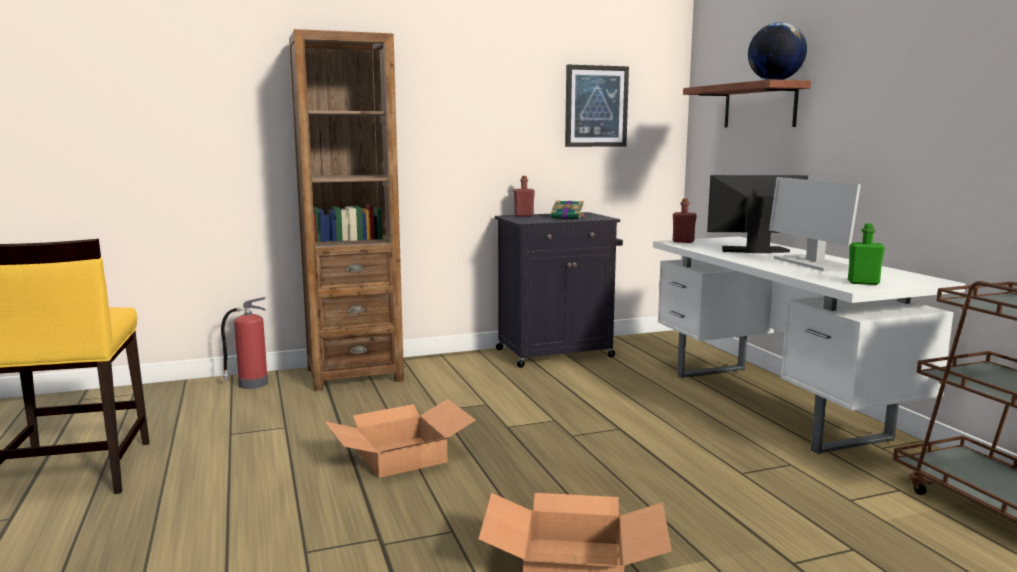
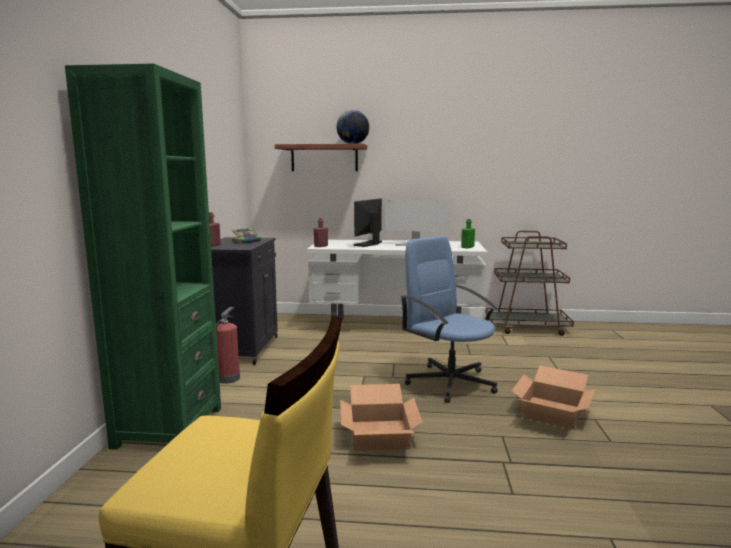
camera: 65 degrees left, 0 degrees up
(251, 384) = (103, 489): fire extinguisher -> fire extinguisher (227, 379)
(354, 374) = (168, 427): brown bookcase -> green bookcase
(596, 106) = (220, 155): picture -> none
(598, 473) = (450, 382): none -> blue office chair

